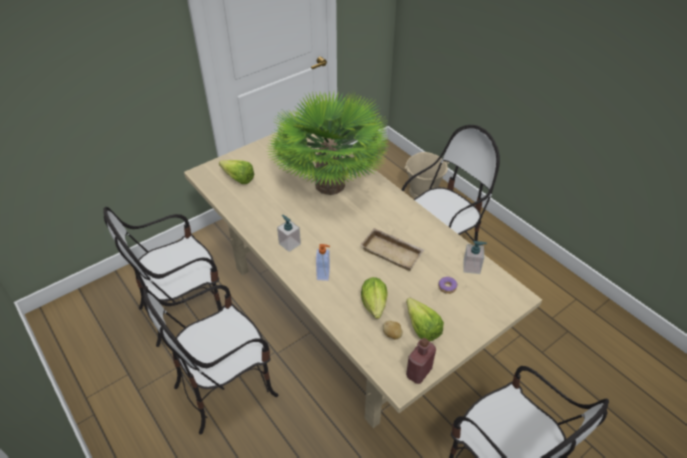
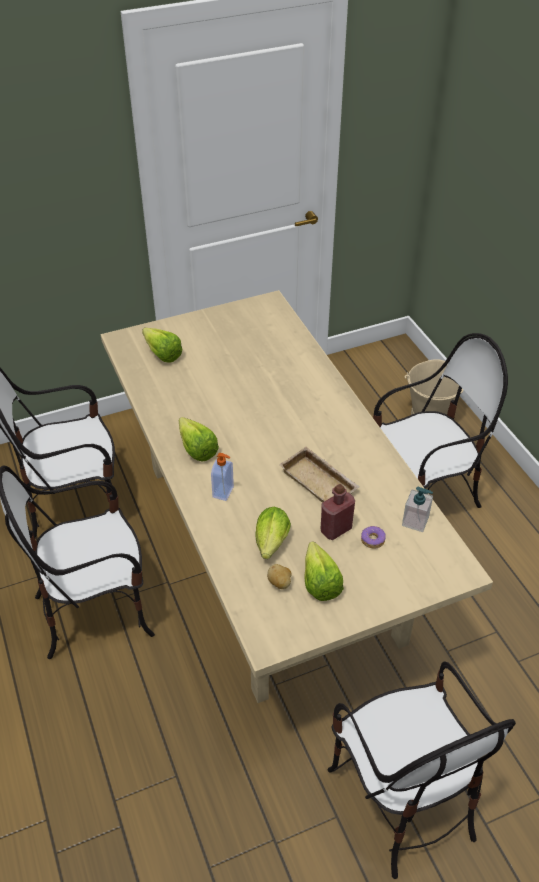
camera: 15 degrees right, 0 degrees up
(289, 243) = (196, 446): soap dispenser -> lettuce
(330, 184) = (273, 381): potted plant -> none
(419, 372) = (295, 635): red bottle -> red bottle (336, 529)

